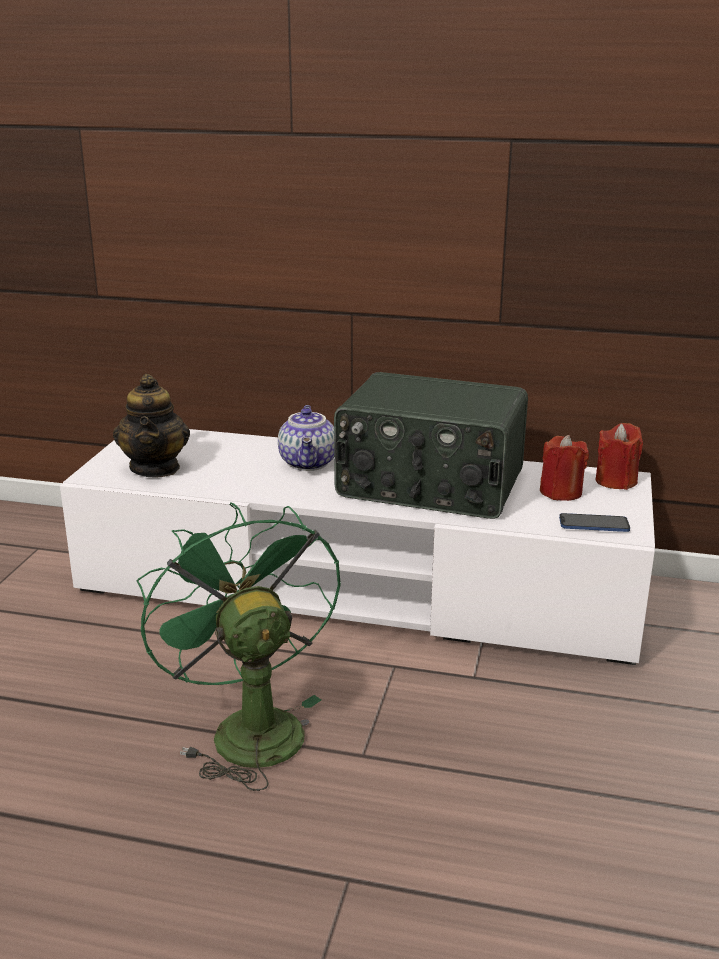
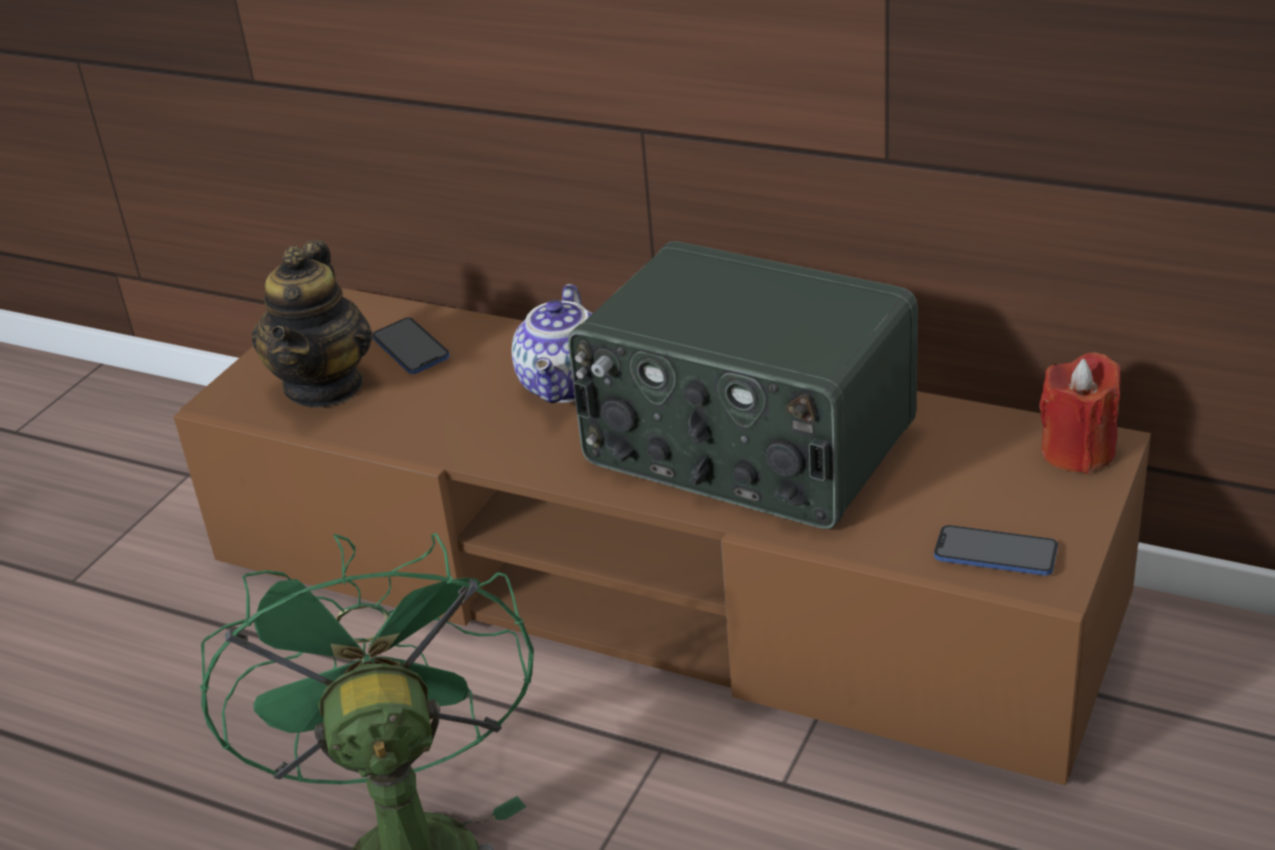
camera: 15 degrees right, 10 degrees up
(203, 450) = (411, 348): none -> phone
(359, 587) = (653, 584): white tv stand -> brown tv stand
(561, 492) = (967, 473): red candle -> none

